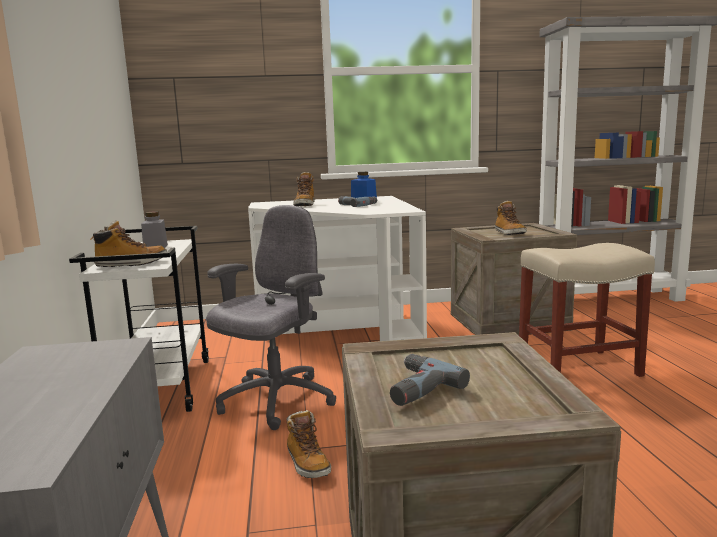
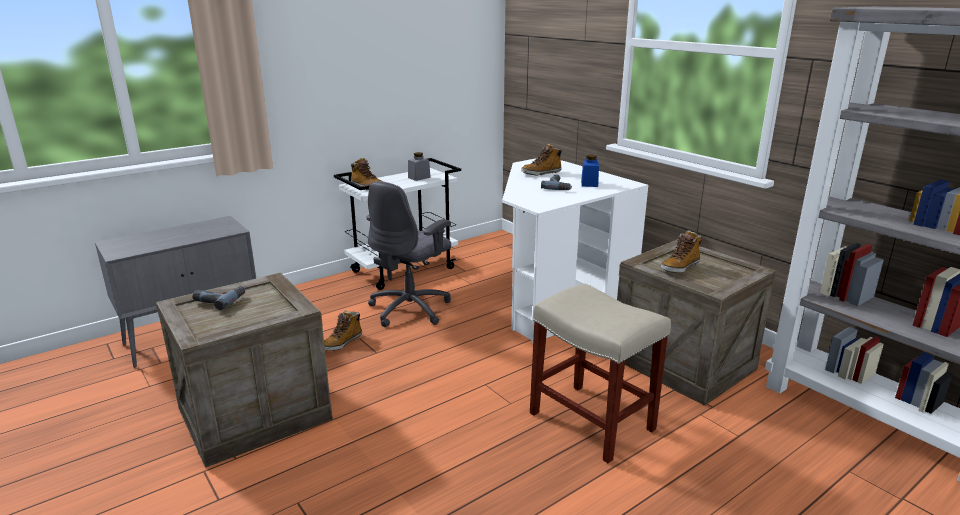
camera: 60 degrees right, 10 degrees up
(275, 402) = (411, 309): grey office chair -> grey office chair turned 120 degrees clockwise

